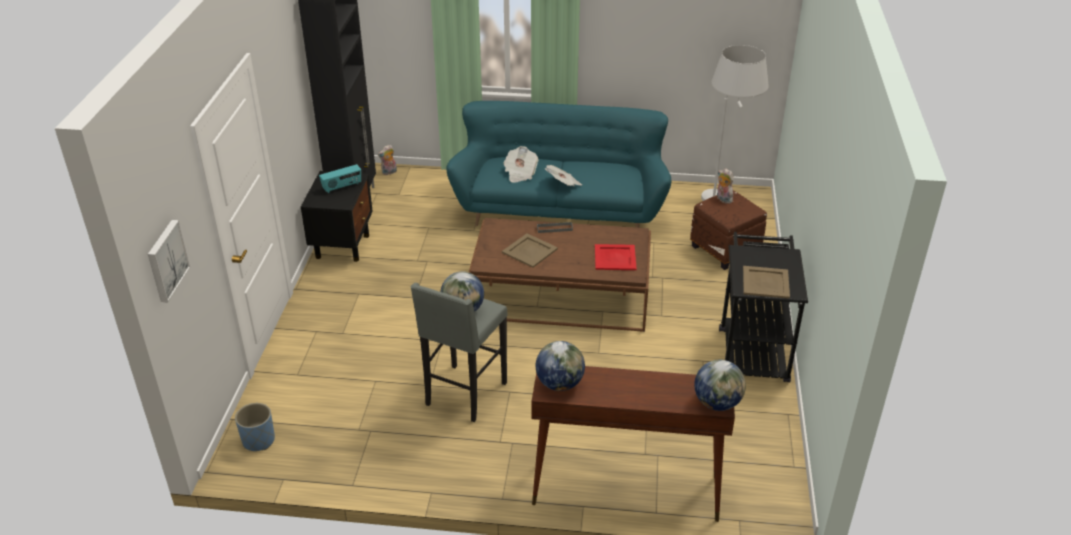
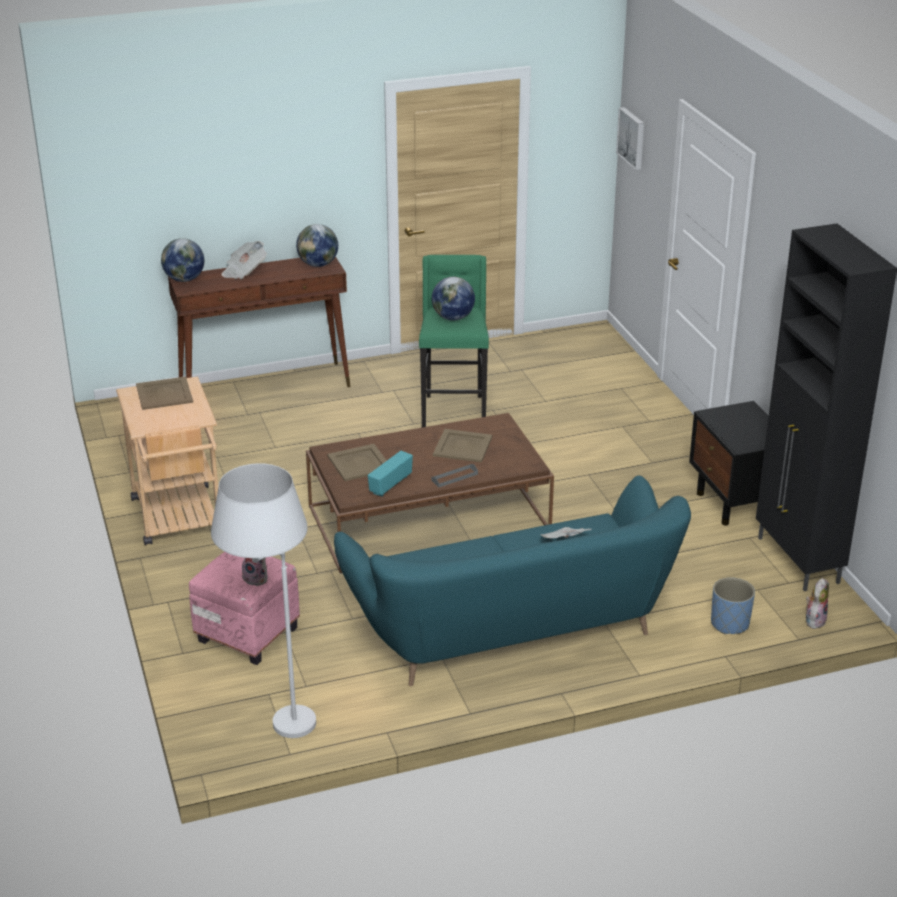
camera: 155 degrees right, 5 degrees down
(259, 440) = (593, 345): blue planter -> blue planter (729, 624)
(342, 187) = (740, 431): radio -> radio (390, 485)
(464, 395) = (453, 411): grey stool -> green stool
(563, 184) = (492, 543): newspaper -> newspaper (244, 272)
(615, 258) = (359, 463): red tray -> beige tray
(725, 250) = (246, 634): brown ottoman -> pink ottoman
(752, 349) = (179, 520): black cart -> beige cart

